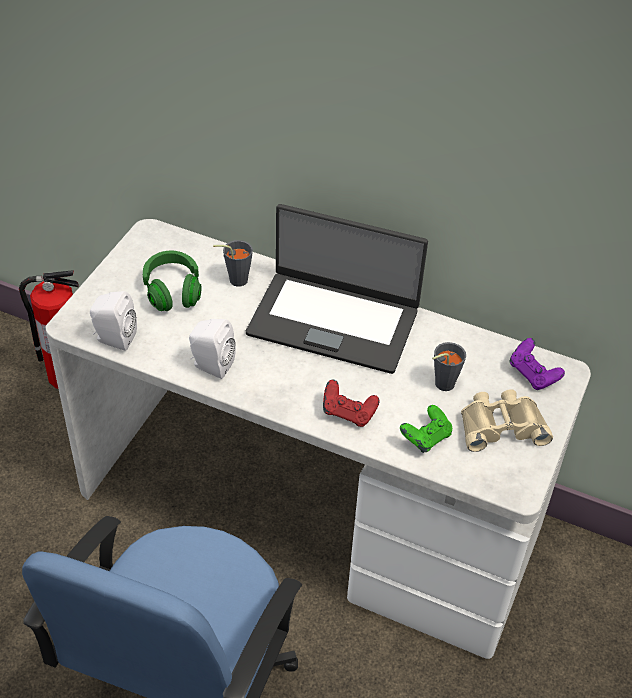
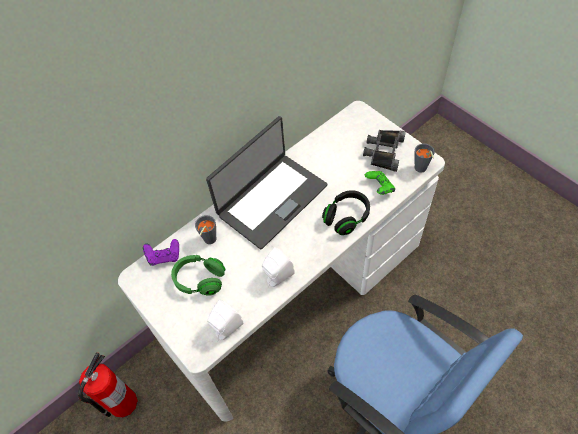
camera: 60 degrees left, 10 degrees up
(348, 413) = (346, 217): red game controller -> black headphones
(440, 385) = (344, 167): grey cup -> grey cup (421, 170)
(501, 425) = (383, 151): beige binoculars -> black binoculars
(533, 375) = (354, 124): purple game controller -> purple game controller (164, 256)

